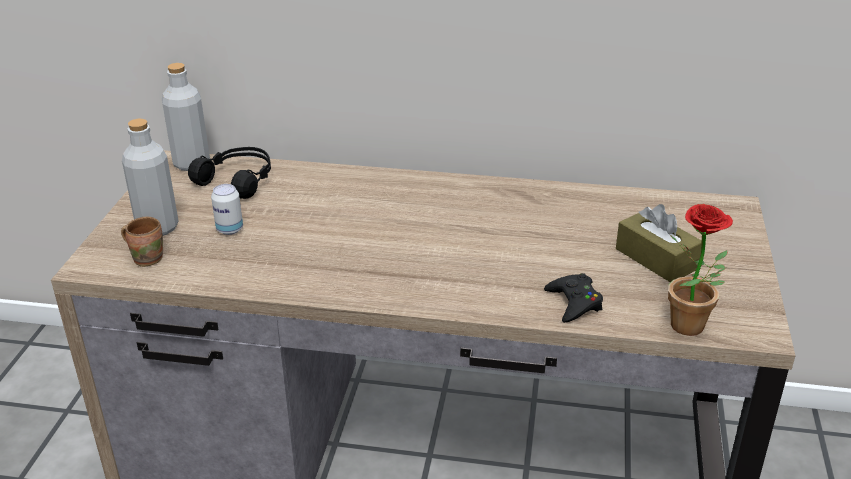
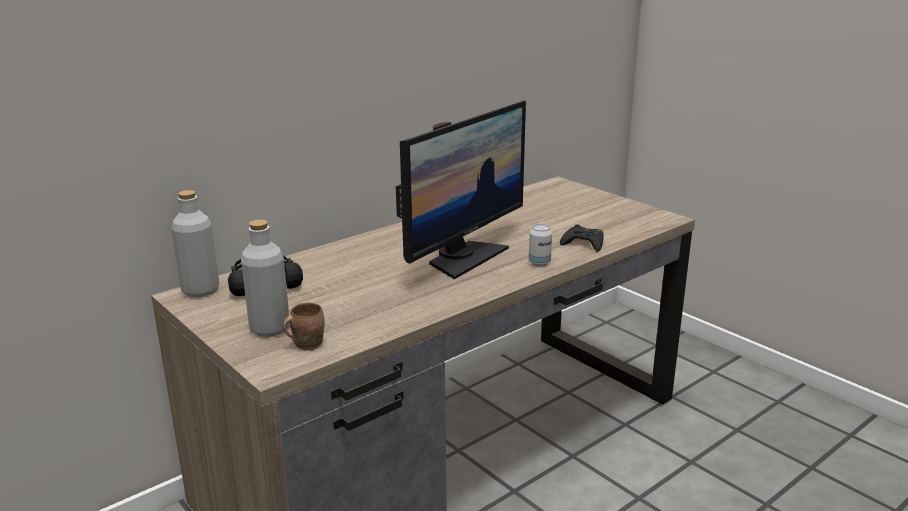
camera: 50 degrees left, 10 degrees down
(230, 229) = (326, 305): can -> can (539, 263)
(424, 246) = (463, 257): none -> monitor
(656, 259) = (575, 213): brown tissue box -> none
(692, 329) = (646, 229): potted plant -> none

